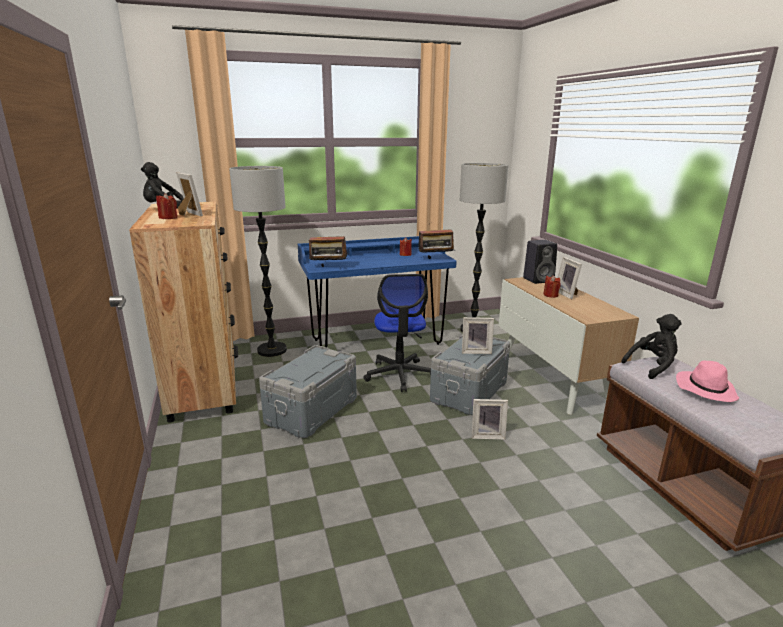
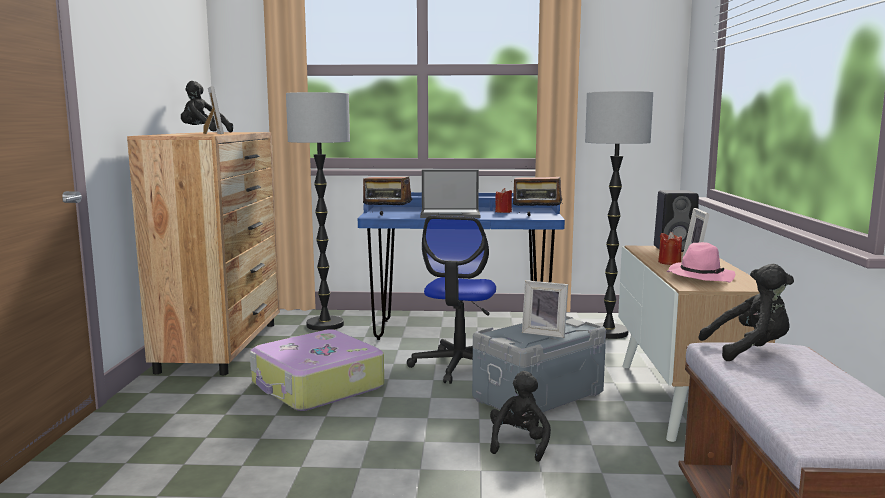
camera: 20 degrees right, 10 degrees down
(168, 218) = (186, 134): red candle -> none
(313, 411) = (316, 386): grey storage box -> suitcase
(372, 261) = (451, 214): none -> laptop
(487, 435) = (519, 444): picture frame -> black plush toy
(705, 389) = (804, 380): pink hat -> pink hat (699, 277)

